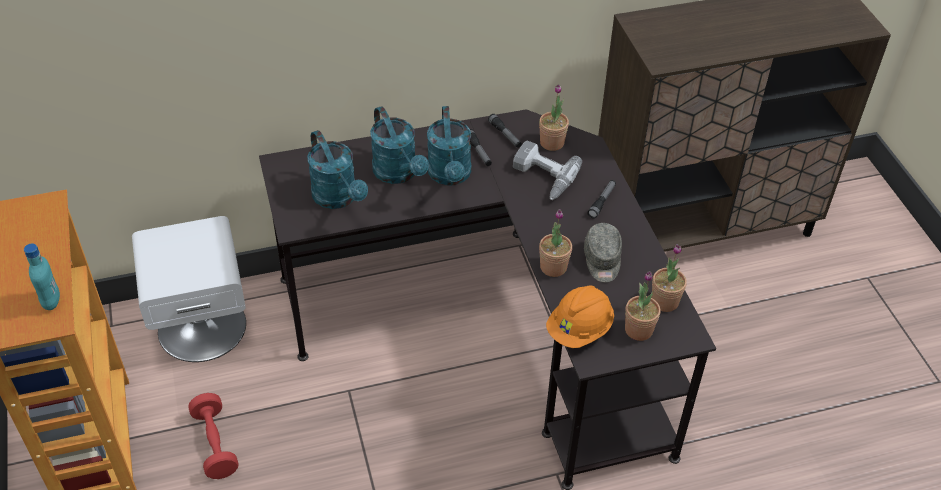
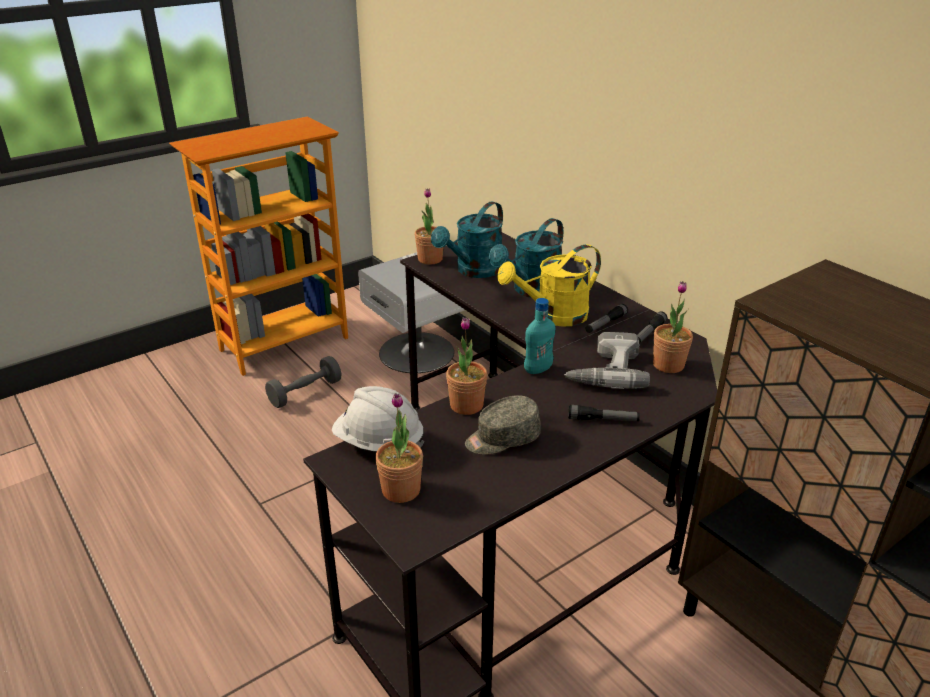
camera: 70 degrees right, 15 degrees down
(51, 301) = (224, 150): turquoise bottle -> turquoise bottle (538, 369)
(215, 444) = (305, 392): red dumbbell -> grey dumbbell
(450, 176) = (553, 316): turquoise watering can -> yellow watering can
(580, 329) = (379, 443): orange hard hat -> white hard hat
(664, 301) = (463, 504): potted plant -> potted plant (430, 259)

